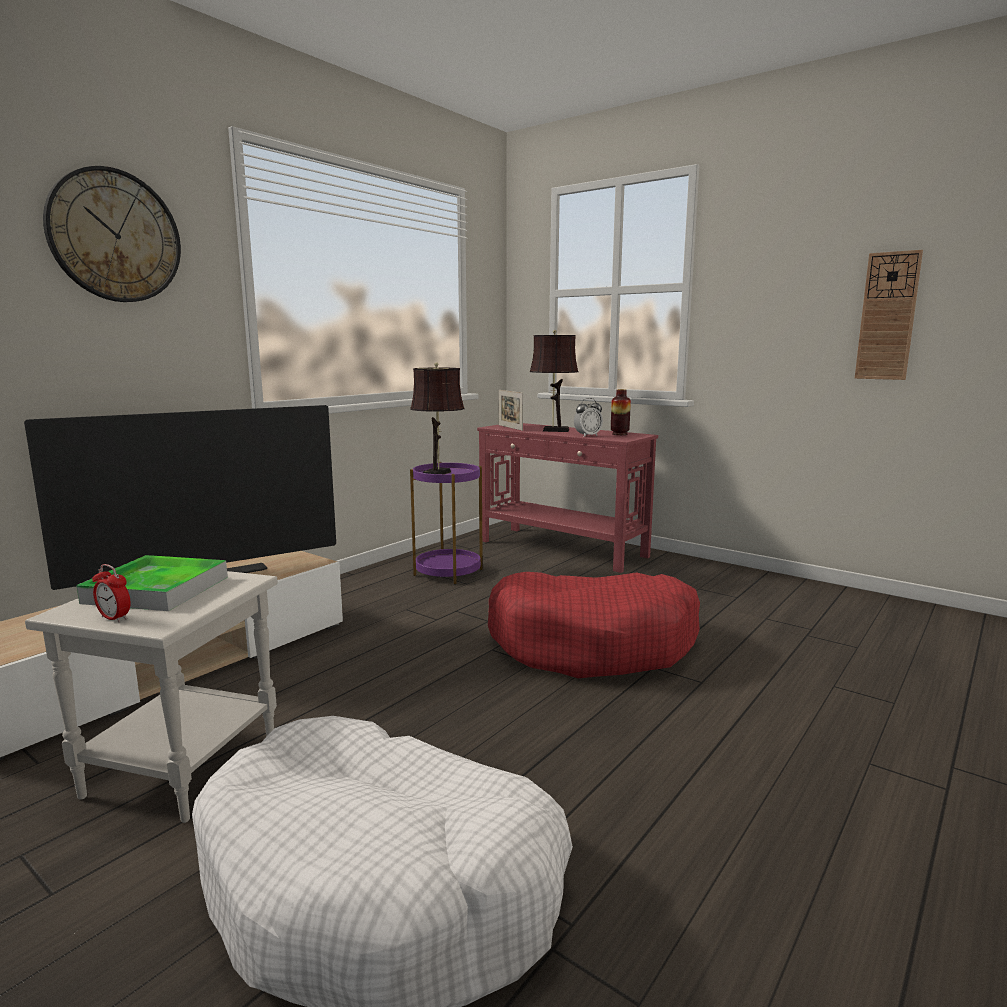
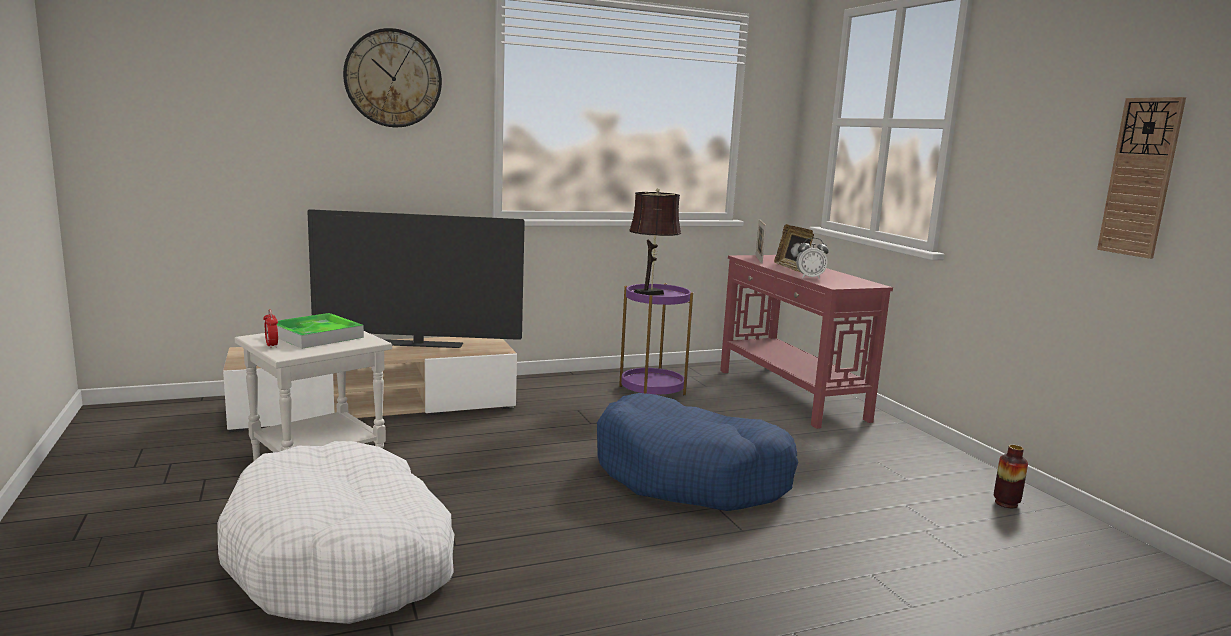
camera: 30 degrees right, 0 degrees up
(553, 430) = (792, 268): brown table lamp -> picture frame
(593, 644) = (692, 476): red dog bed -> blue dog bed
(619, 434) = (850, 280): vase -> vase (1006, 503)

